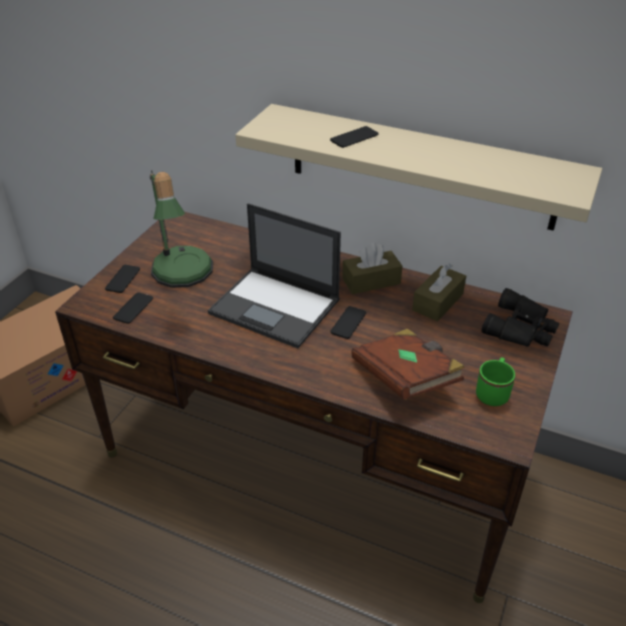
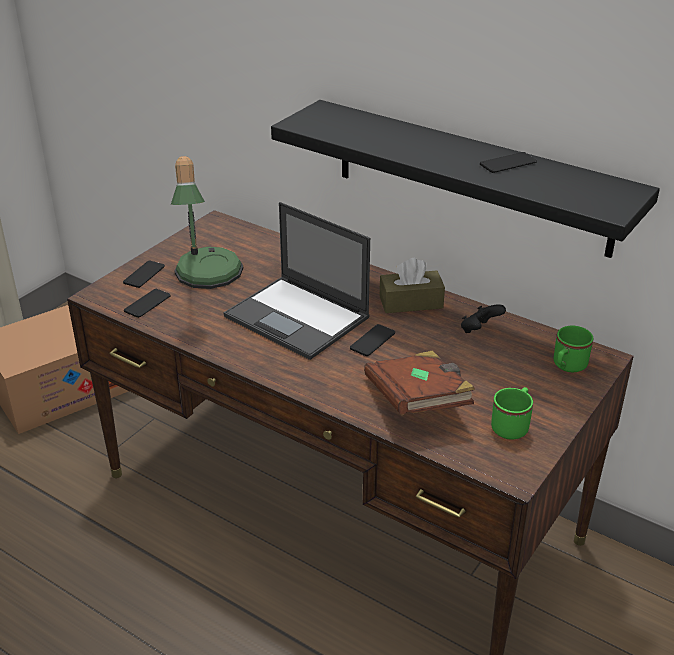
camera: 10 degrees right, 5 degrees down
(354, 137) = (395, 138): phone -> phone (508, 163)
(421, 167) = (471, 177): beige shelf -> black shelf
(438, 302) = (479, 330): brown tissue box -> black game controller
(522, 328) = (567, 366): black binoculars -> green mug

